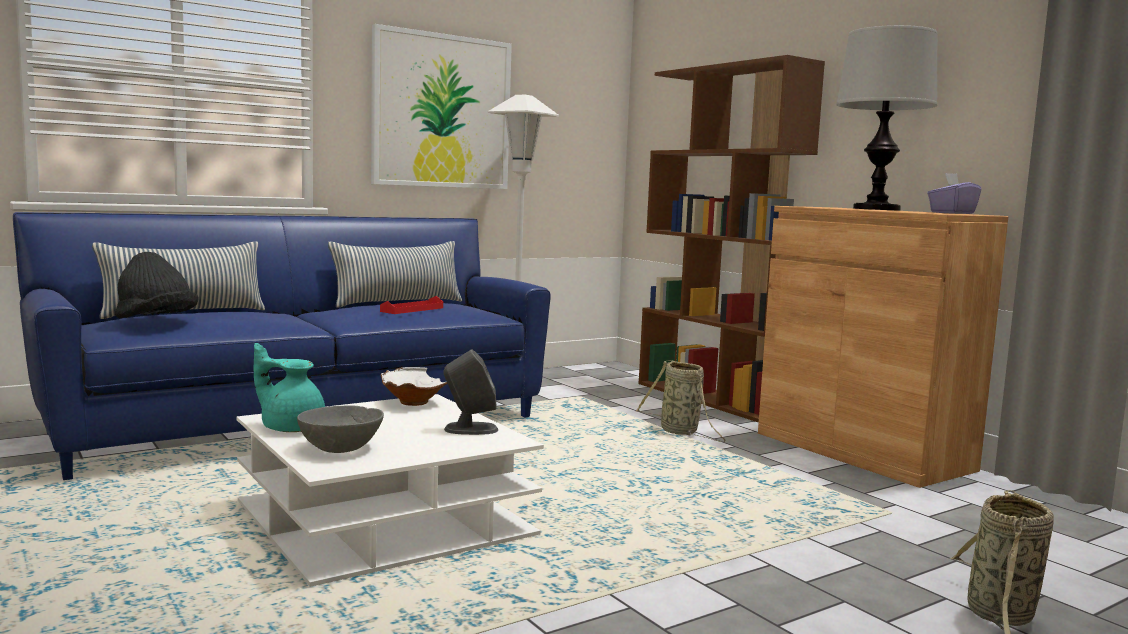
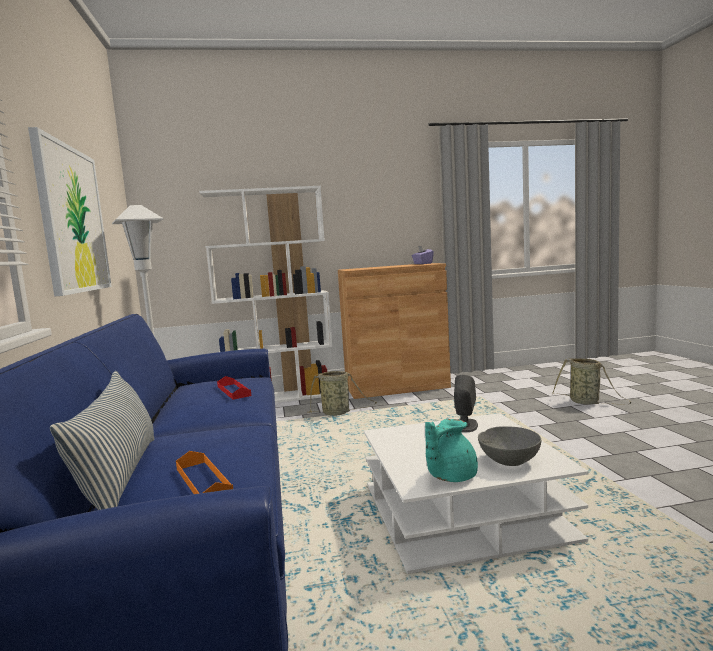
camera: 65 degrees left, 0 degrees up
(155, 321) = (203, 481): black hat -> orange tray
(397, 303) = (173, 397): pillow -> none
(411, 403) = (388, 438): white bowl -> none
(713, 399) = (280, 397): brown bookcase -> white bookcase
(876, 209) = (380, 266): table lamp -> none

